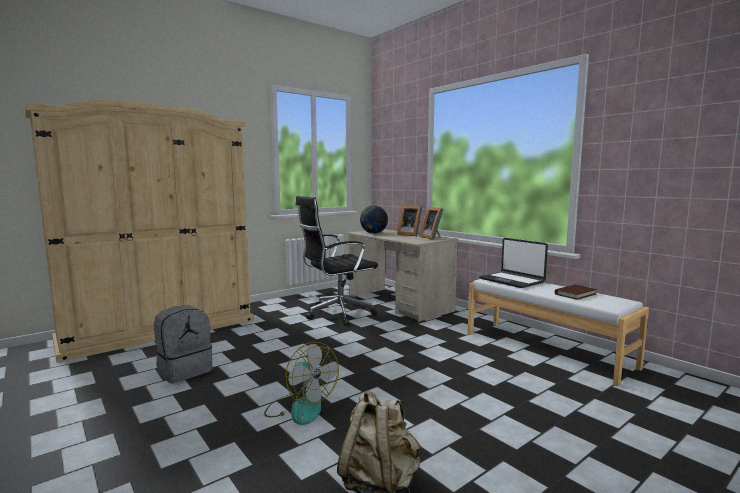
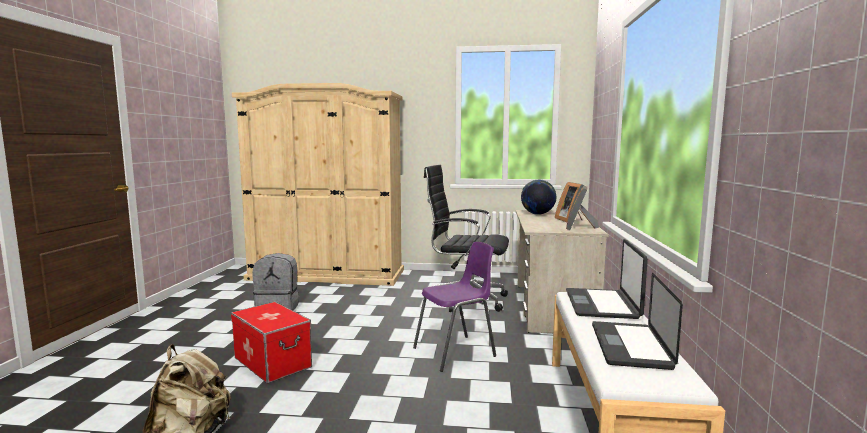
camera: 45 degrees right, 0 degrees up
(300, 408) = (273, 362): fan -> storage box
(409, 347) = (456, 352): none -> purple chair
(575, 294) = (630, 346): brown book -> laptop

